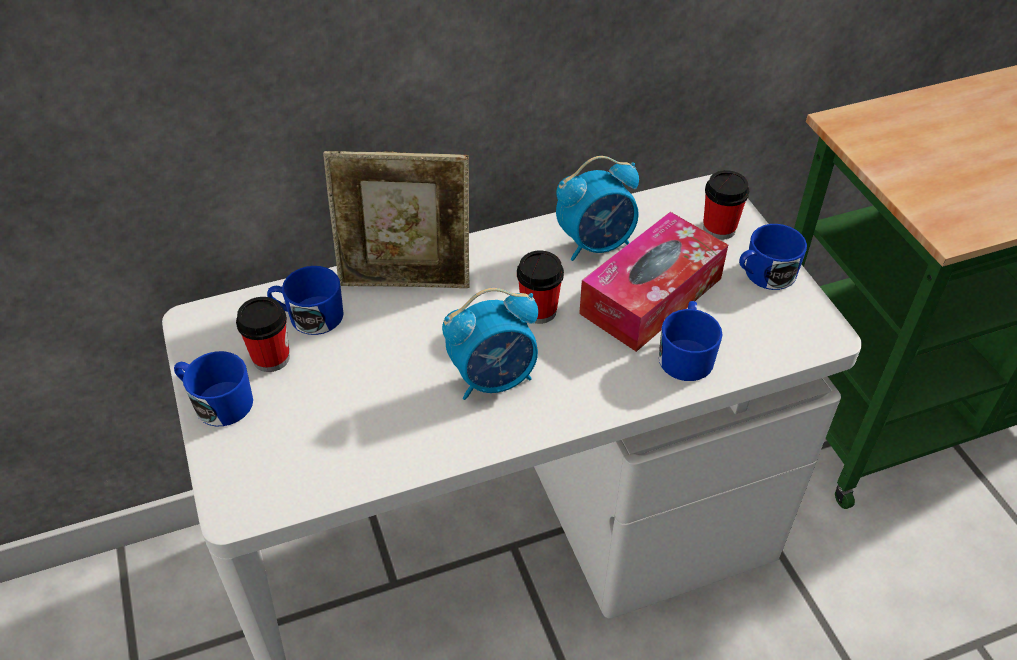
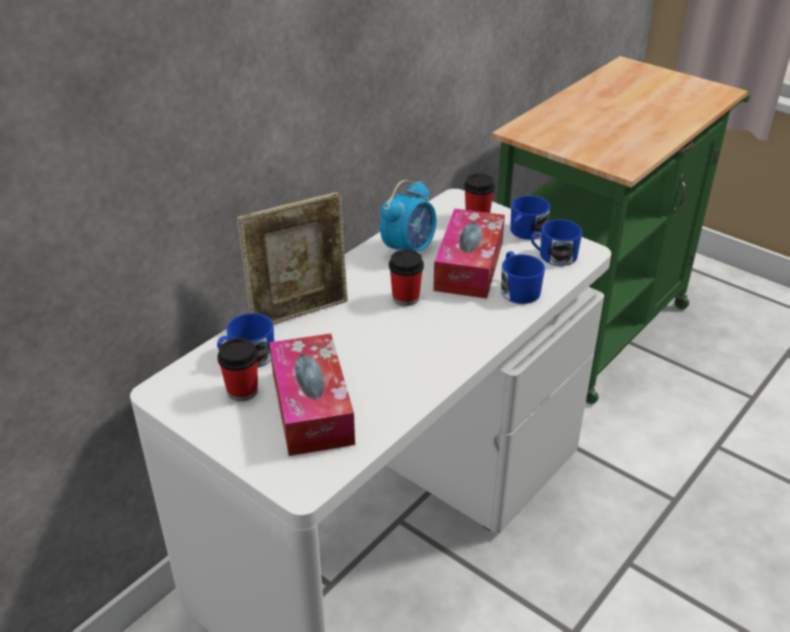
camera: 30 degrees left, 10 degrees down
(217, 402) = (226, 432): blue mug -> blue mug (553, 256)
(323, 412) = (312, 407): none -> tissue box
(494, 378) = (411, 345): alarm clock -> none

